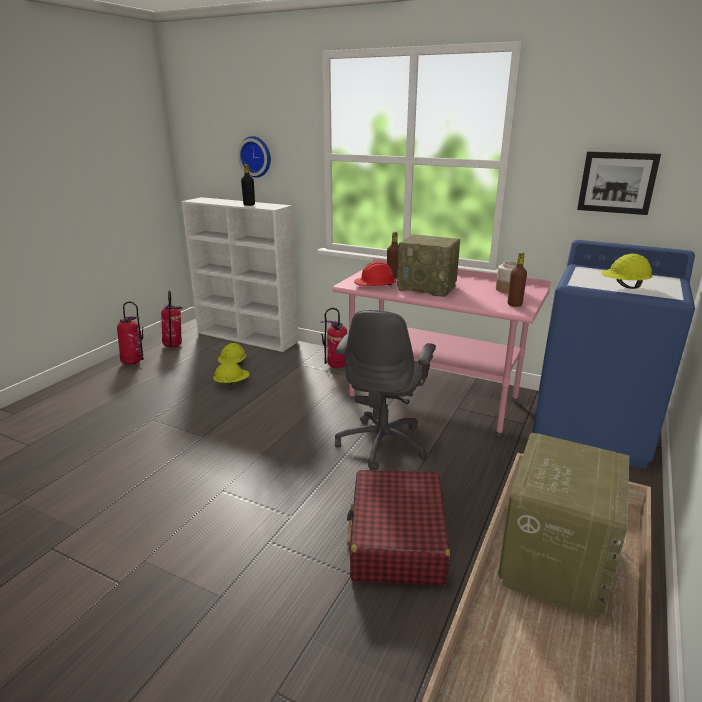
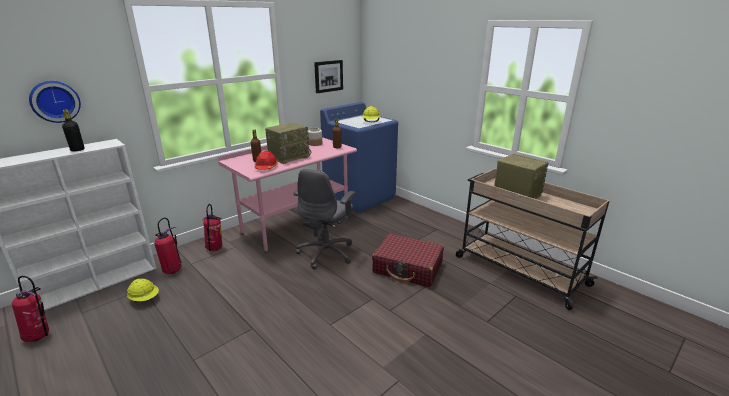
camera: 70 degrees left, 0 degrees up
(134, 362) = (38, 373): fire extinguisher -> fire extinguisher (172, 270)
(232, 384) = (181, 303): yellow hard hat -> none
(383, 443) = (326, 253): grey office chair -> grey office chair turned 75 degrees clockwise

